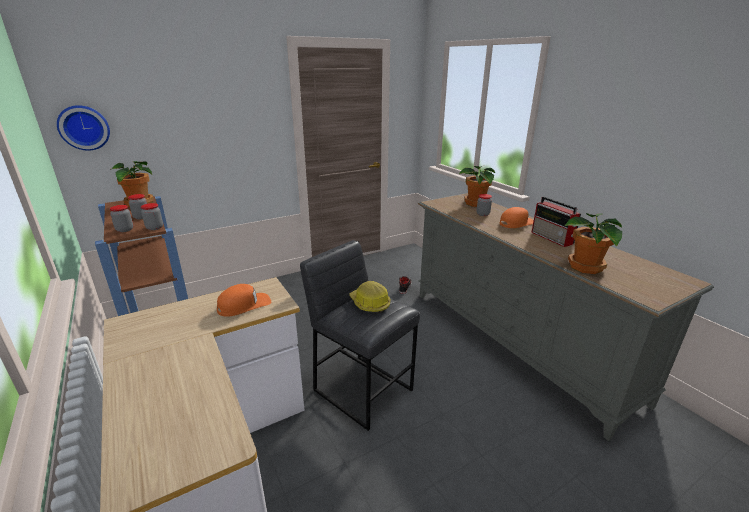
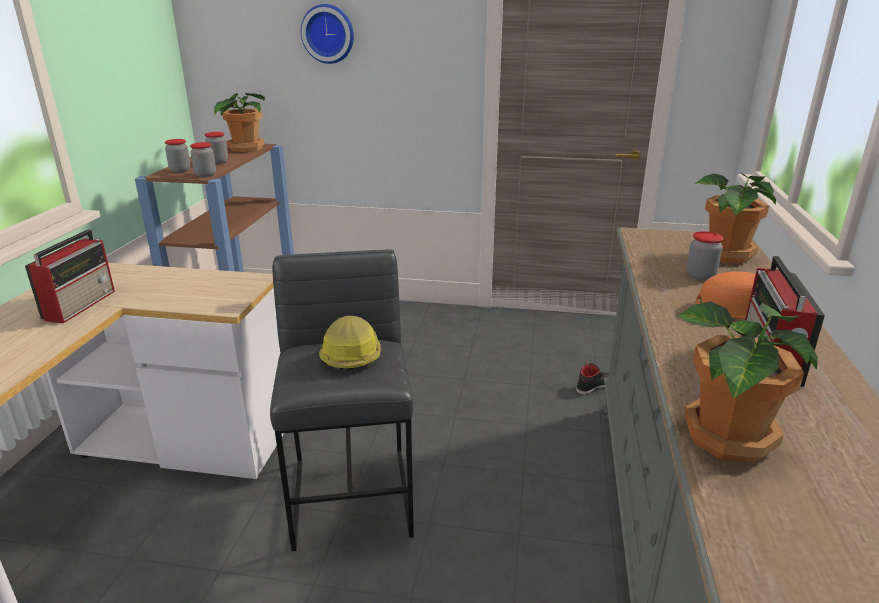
camera: 40 degrees right, 0 degrees up
(84, 127) = (217, 46): wall clock -> wall clock (328, 34)
(176, 342) = (81, 304): none -> radio
(244, 305) = (194, 292): orange cap -> none

